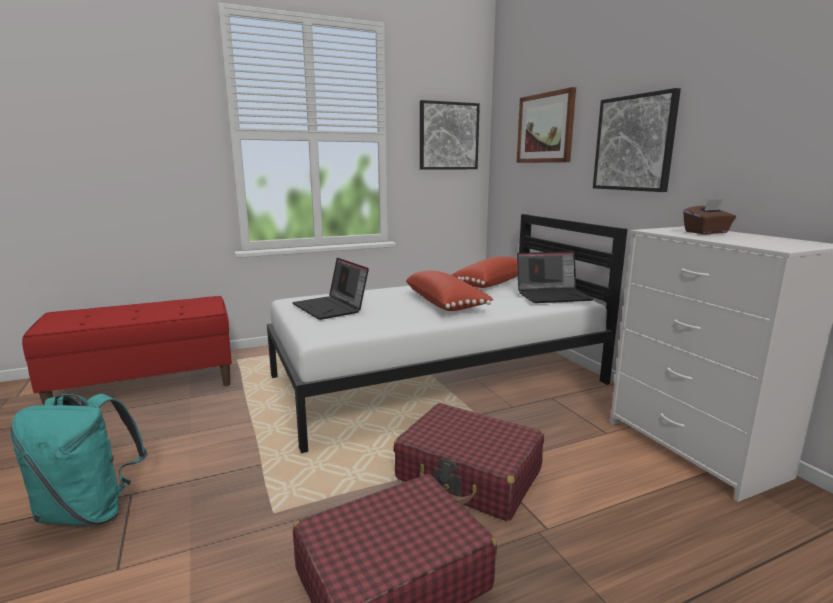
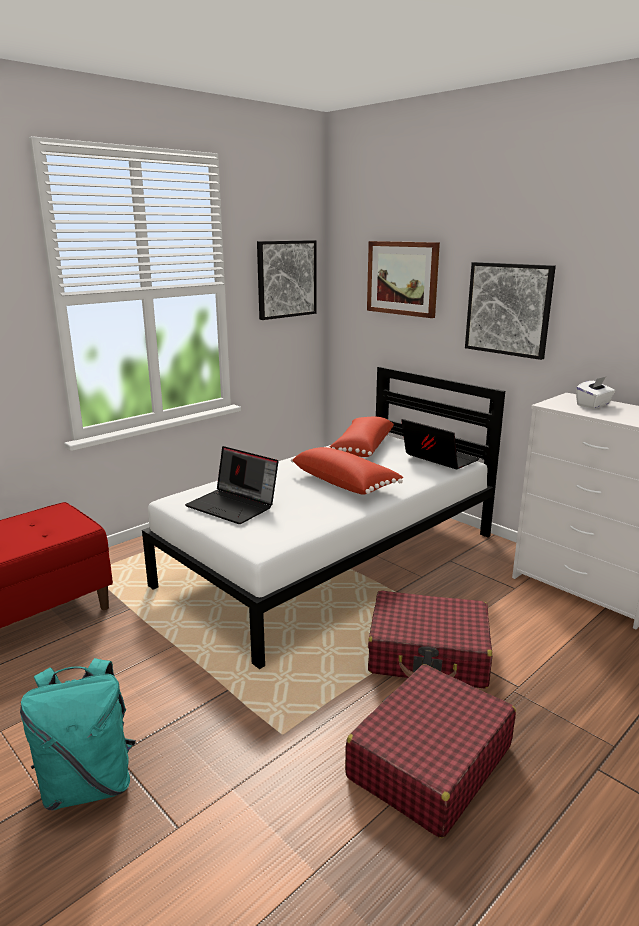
camera: 20 degrees left, 5 degrees up
(553, 295) = (437, 459): laptop -> laptop turned 105 degrees counterclockwise
(706, 232) = (593, 405): brown tissue box -> white tissue box

